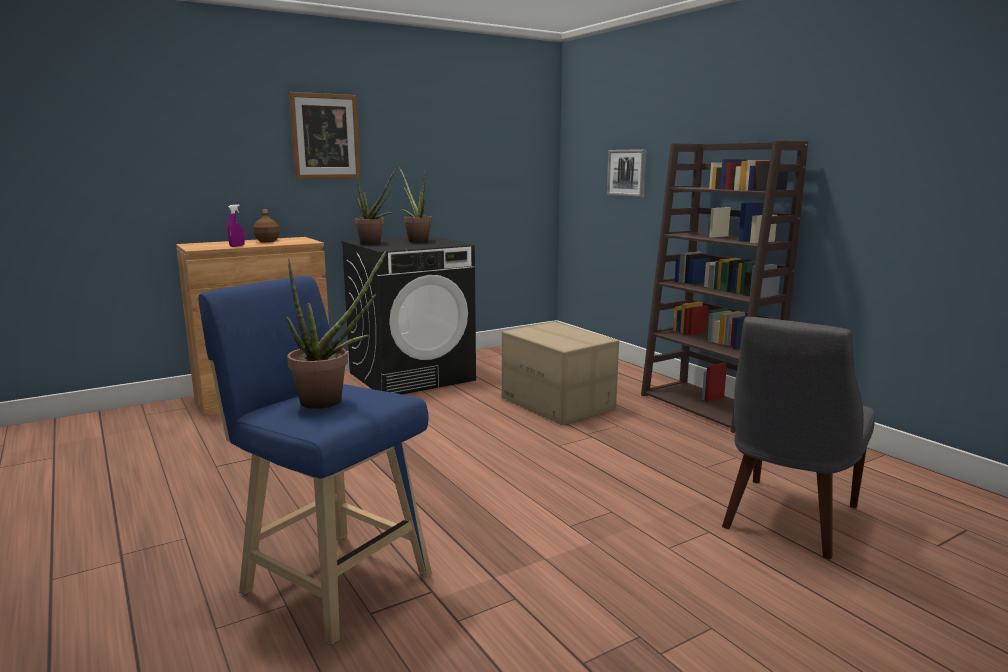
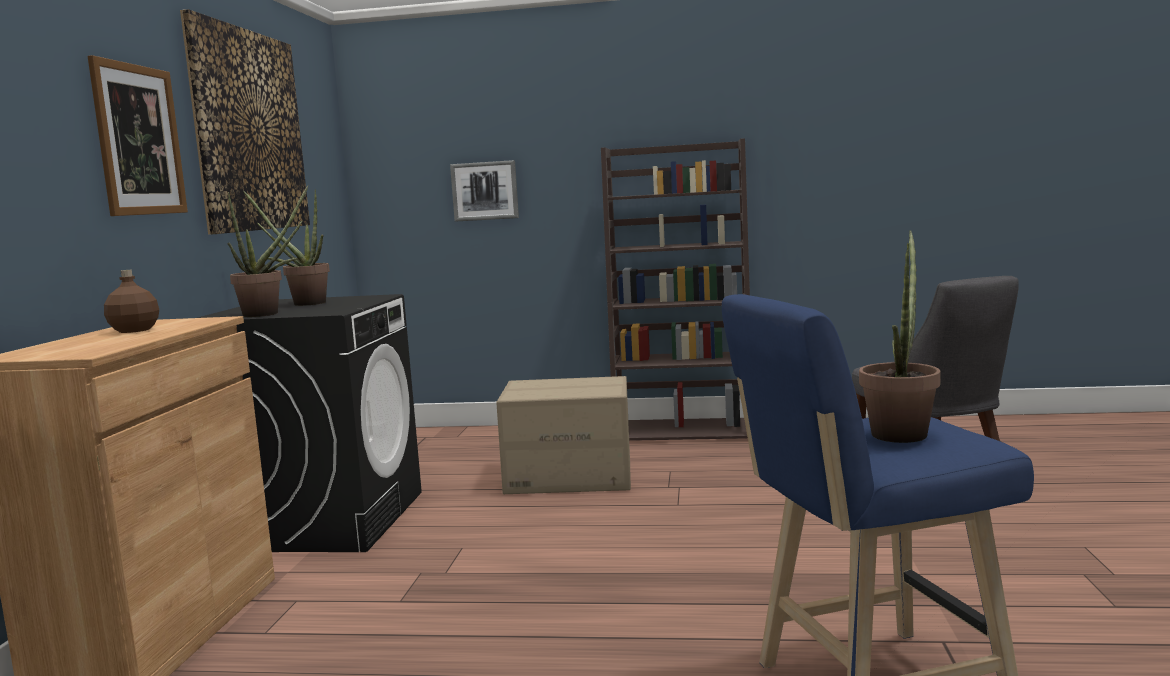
camera: 50 degrees left, 5 degrees down
(237, 246) = (139, 340): purple spray bottle -> none
(437, 126) = (249, 131): none -> picture

